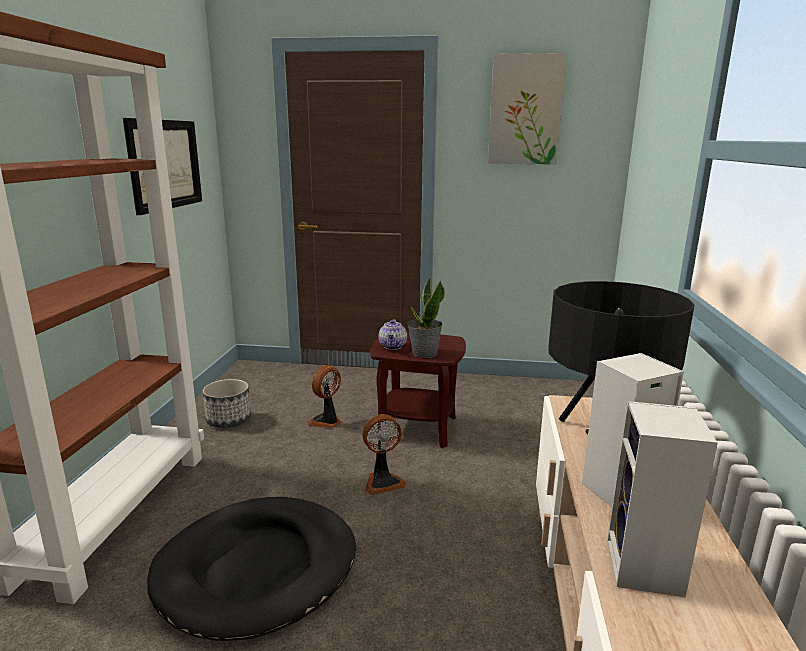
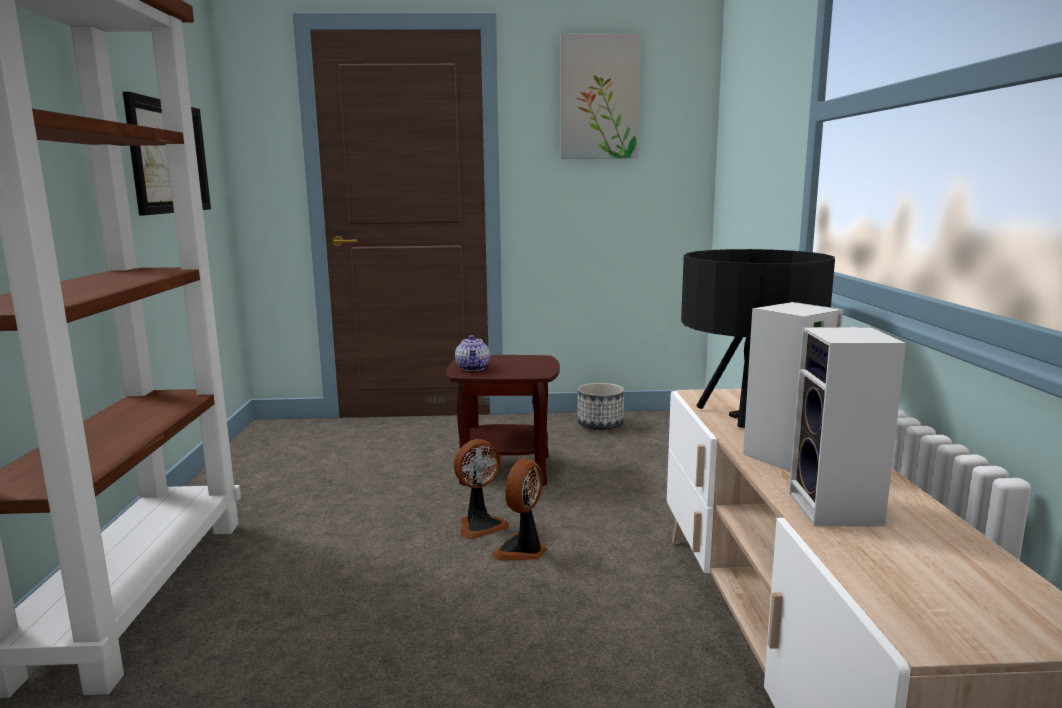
camera: 10 degrees left, 5 degrees down
(228, 420) = (261, 482): planter -> planter (600, 425)
(258, 569) = (350, 628): black dog bed -> none
(326, 421) = (391, 473): fan -> fan (522, 551)
(424, 353) = (513, 372): potted plant -> none

